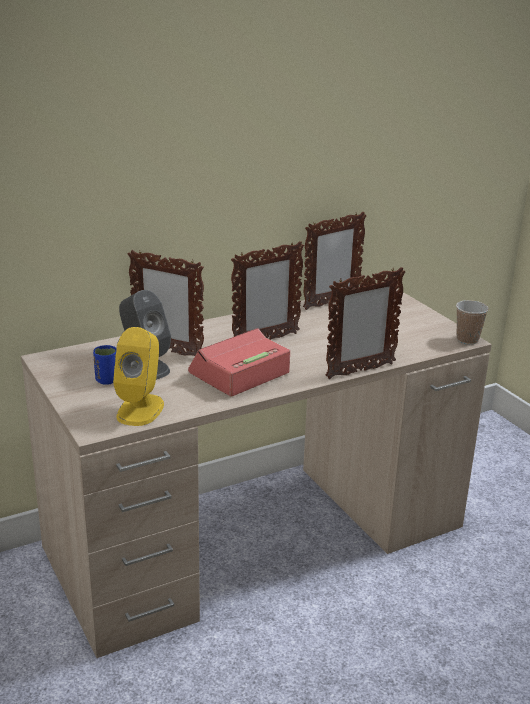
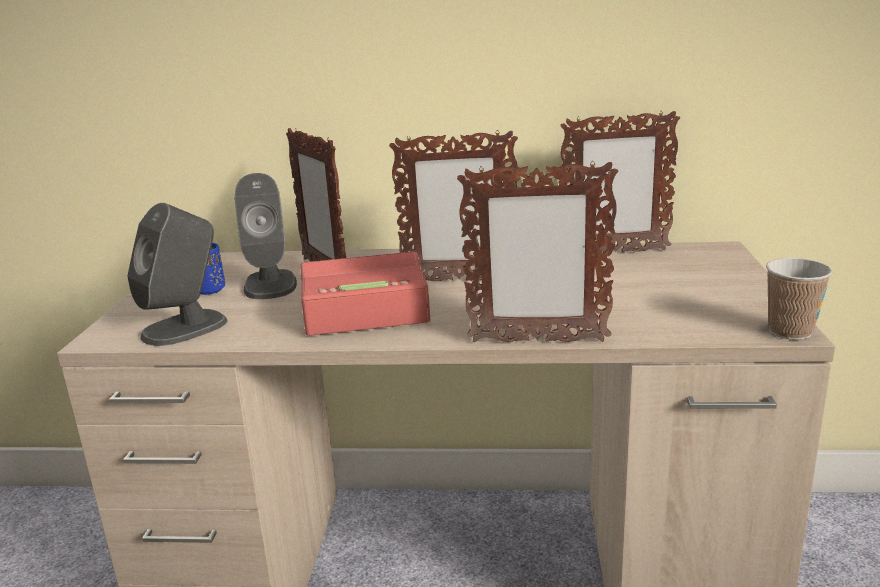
camera: 35 degrees right, 5 degrees down
(140, 409) = (186, 328): yellow speaker -> grey speaker

